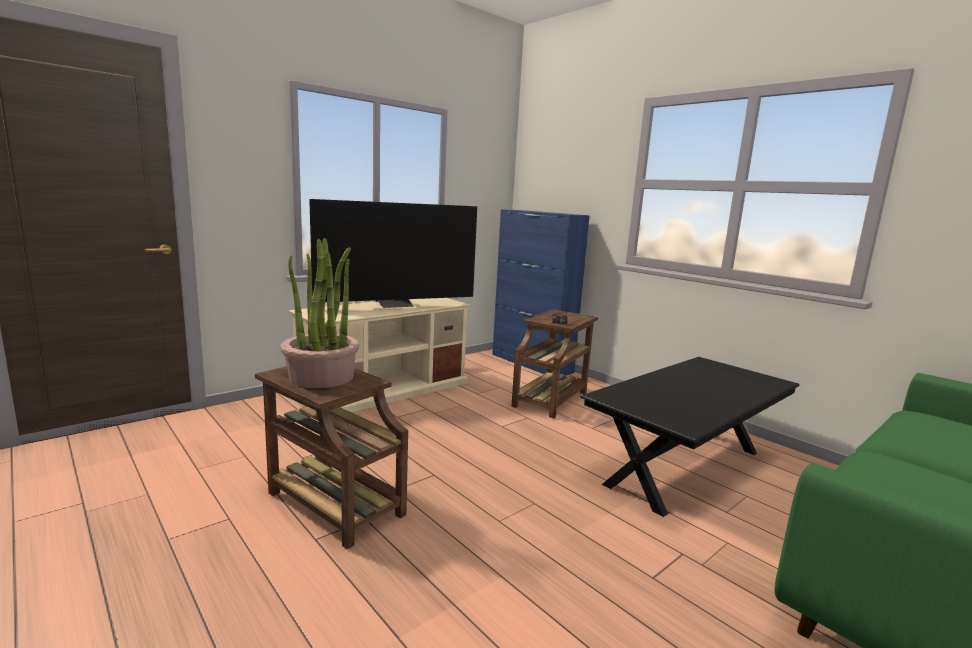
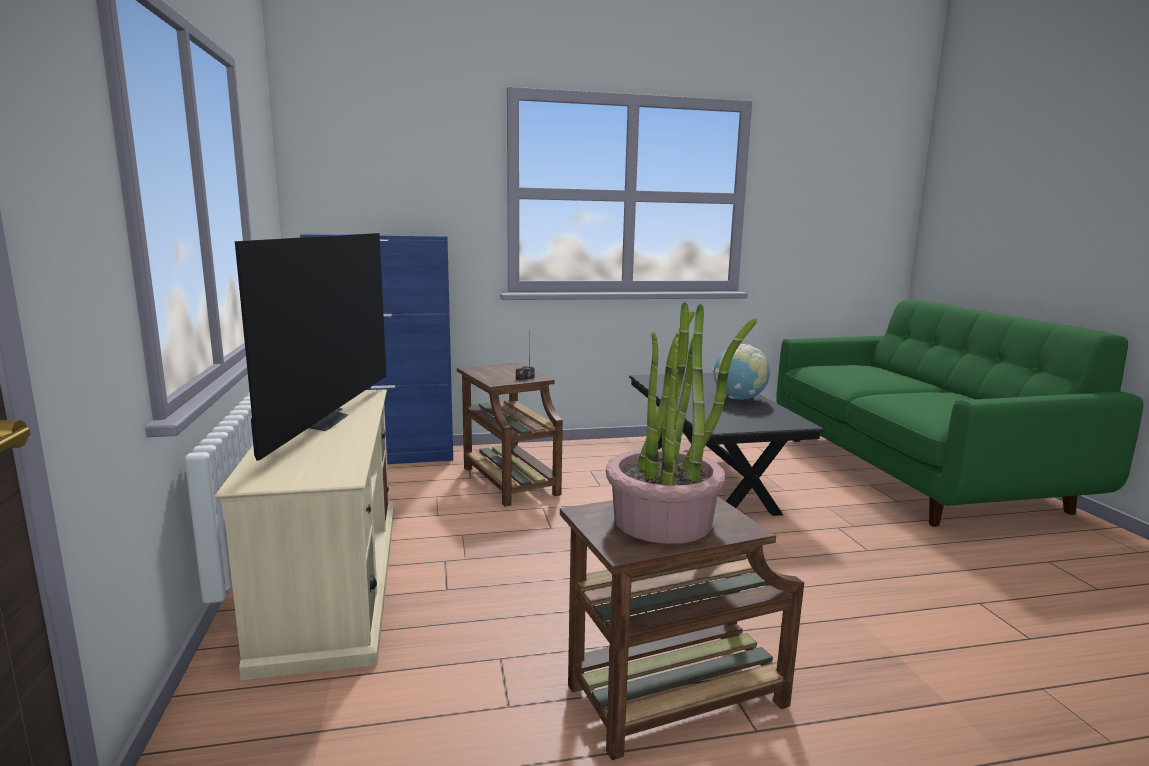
camera: 60 degrees left, 0 degrees up
(716, 397) = (739, 399): none -> globe

